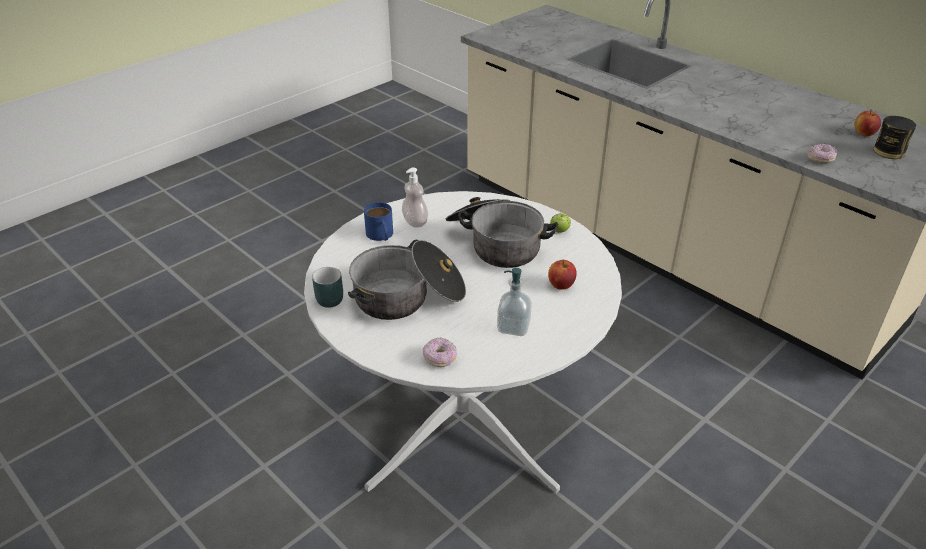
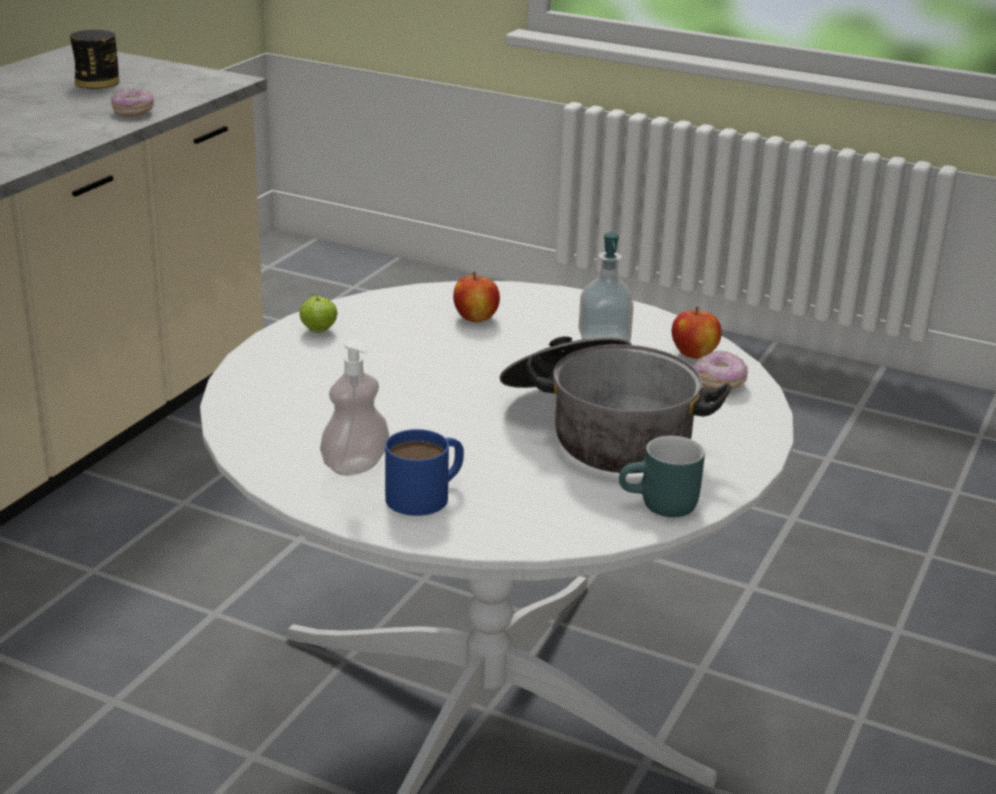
camera: 110 degrees left, 10 degrees down
(496, 243) = (388, 377): cooking pot -> none
(864, 134) = (40, 90): apple -> apple (694, 354)

